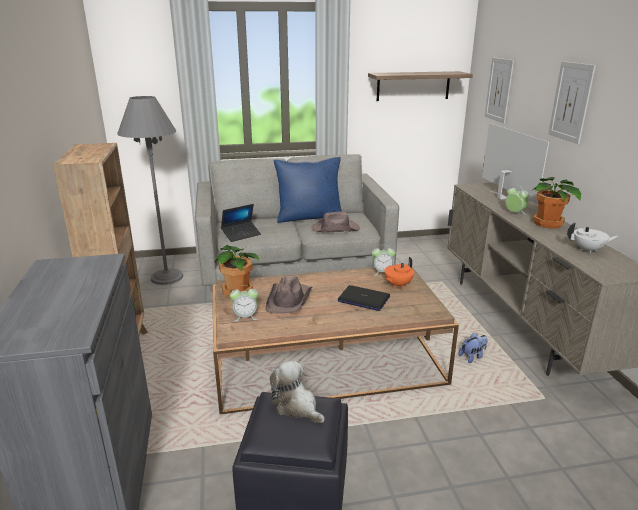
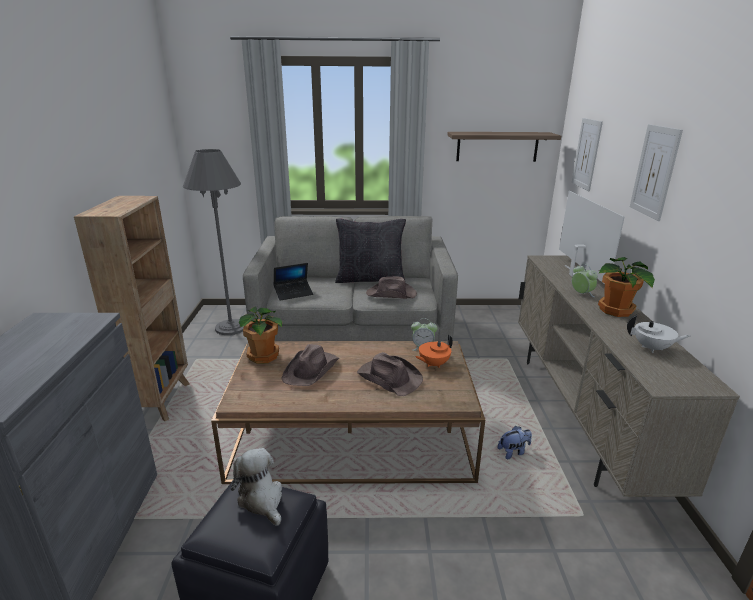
camera: 10 degrees right, 0 degrees up
(245, 317) = (258, 385): alarm clock -> none
(309, 217) = (370, 279): blue pillow -> black pillow
(363, 299) = (389, 377): laptop -> brown hat

